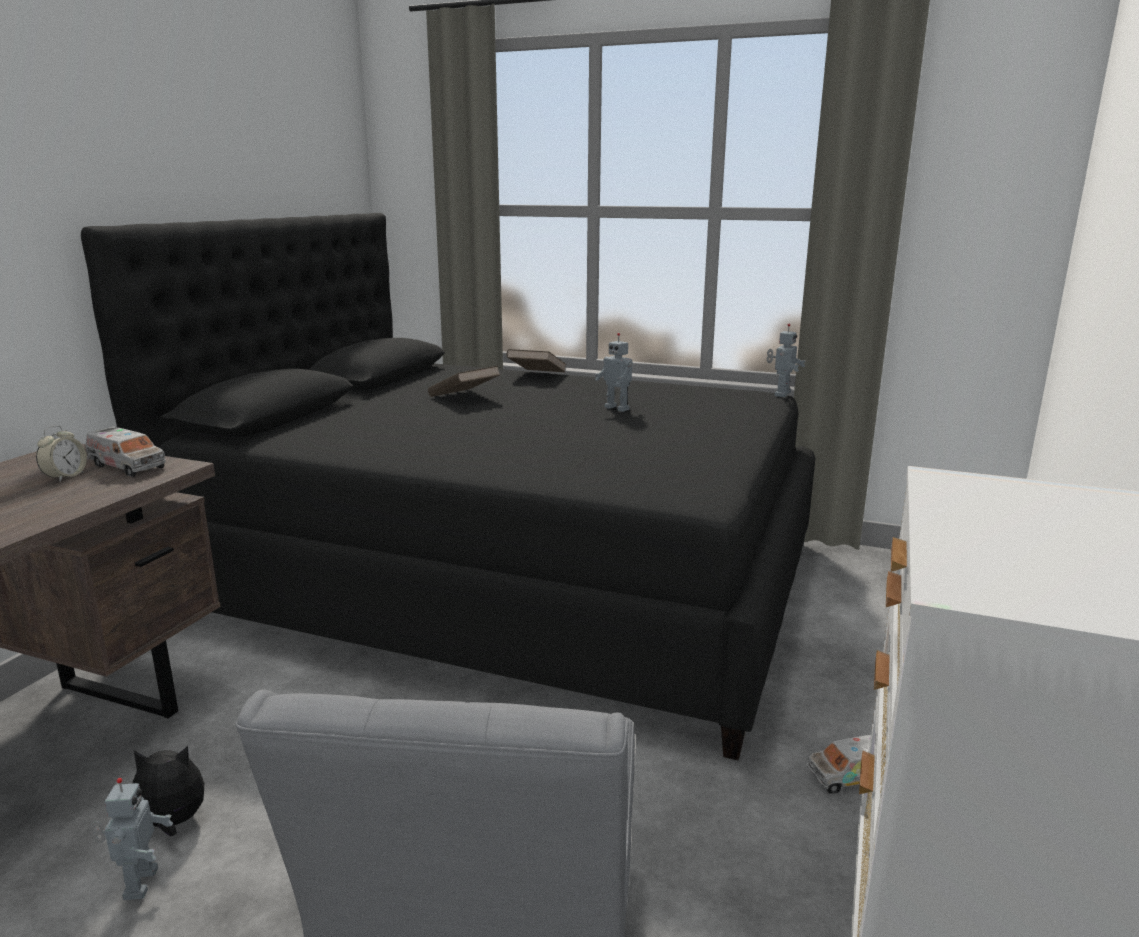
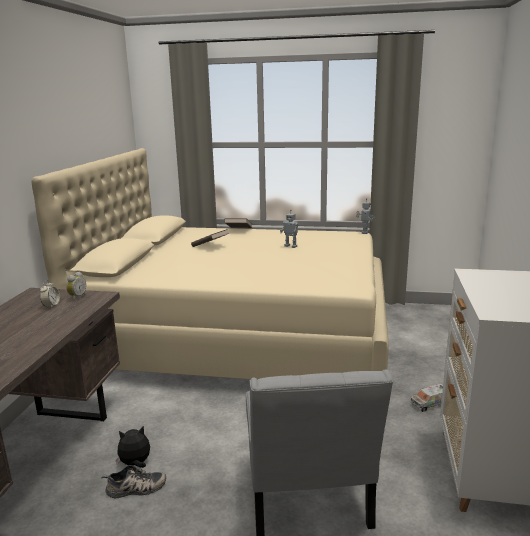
camera: 10 degrees left, 0 degrees up
(127, 466) = (77, 297): toy truck -> alarm clock
(138, 883) = (135, 489): toy robot -> shoe
(510, 578) = (241, 336): black bed -> beige bed

